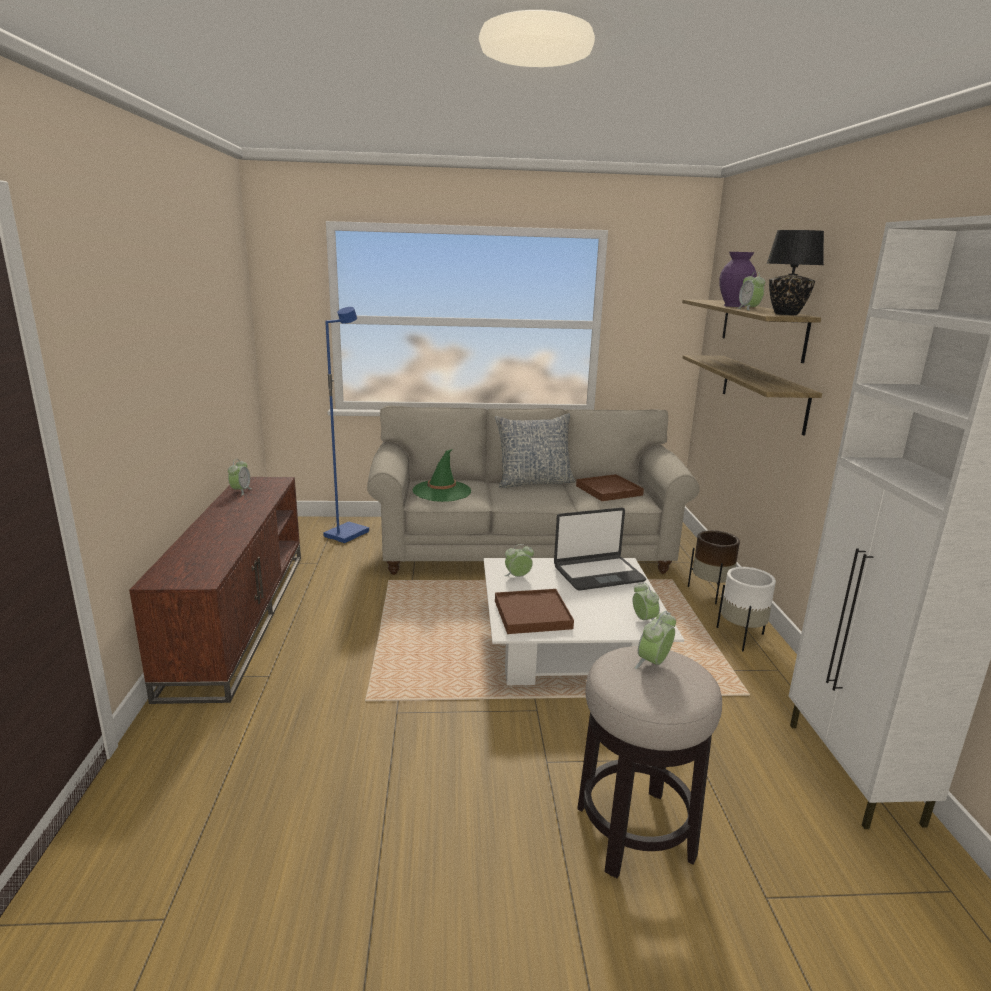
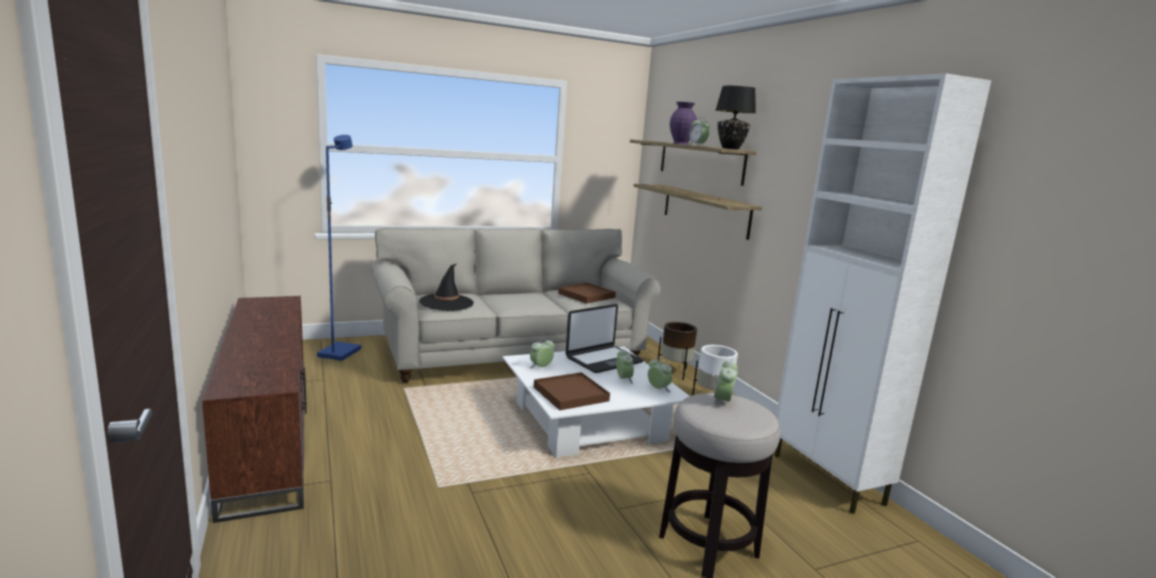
camera: 20 degrees left, 5 degrees down
(240, 491) = (253, 310): alarm clock -> alarm clock (623, 379)
(442, 491) = (446, 303): green hat -> black hat
(534, 482) = (520, 292): pillow -> none

